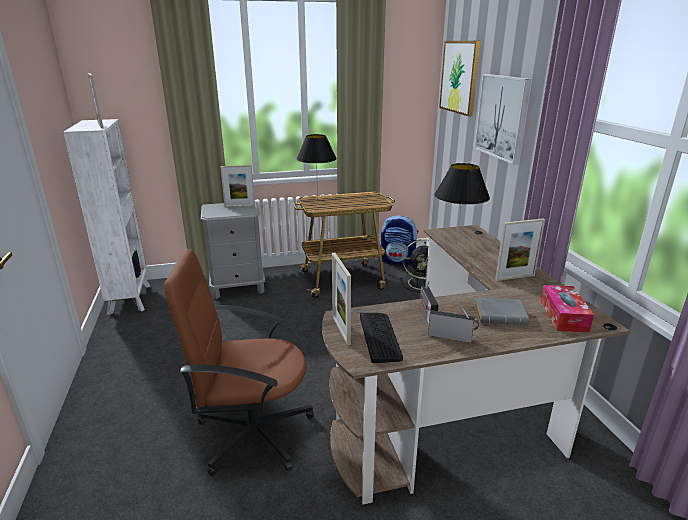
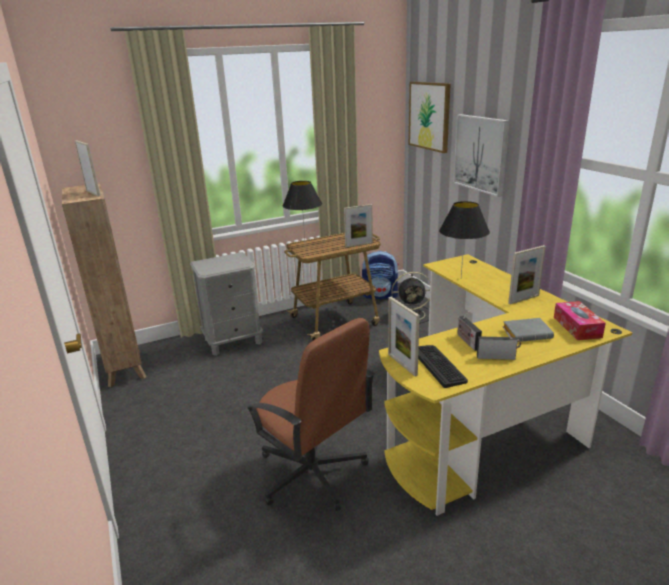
camera: 10 degrees left, 0 degrees up
(130, 298) = (125, 367): white bookcase -> brown bookcase
(239, 206) = (231, 259): picture frame -> picture frame (359, 245)
(252, 432) = (312, 474): brown office chair -> brown office chair turned 120 degrees counterclockwise
(460, 404) = (487, 418): brown desk -> yellow desk

